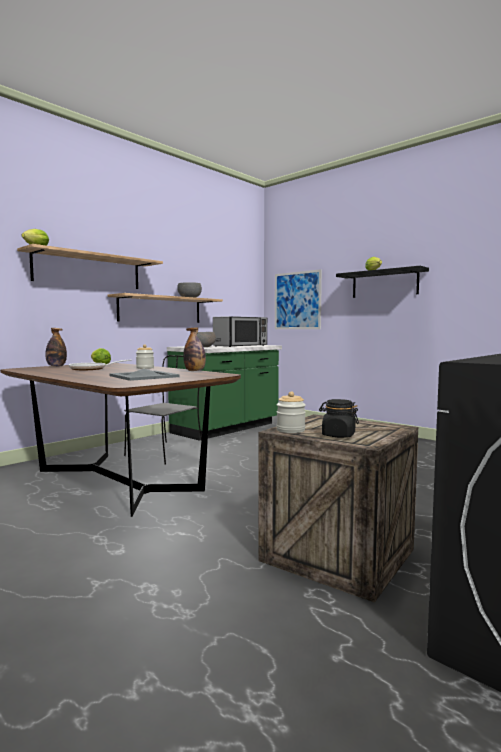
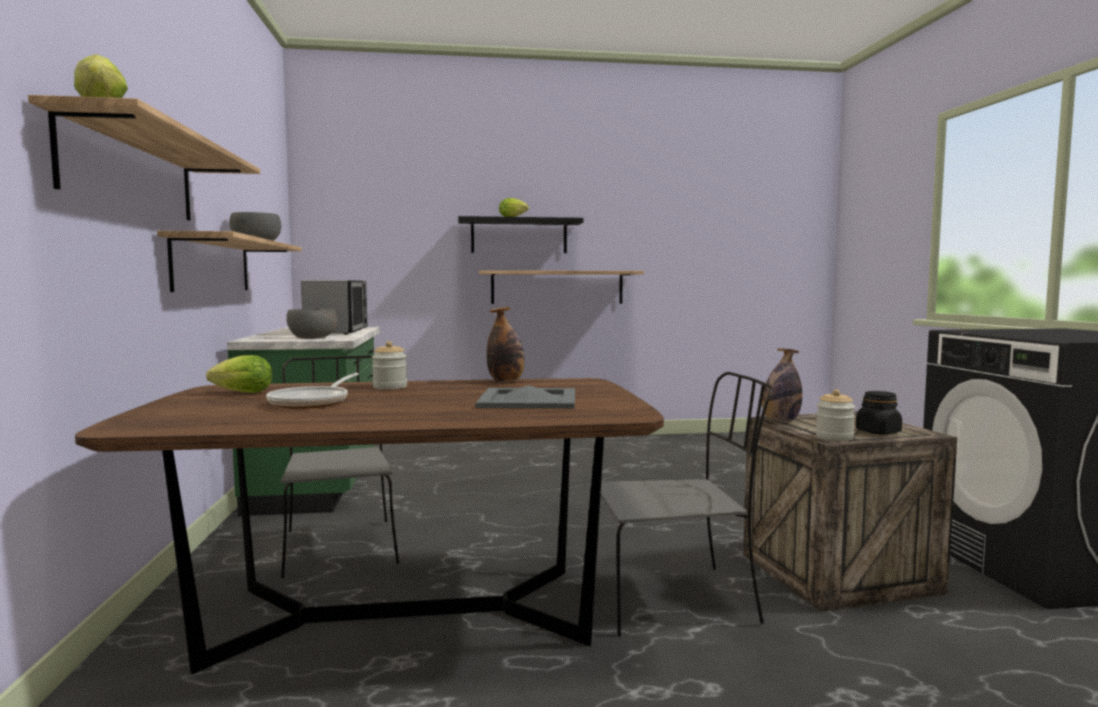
camera: 50 degrees left, 0 degrees up
(56, 366) = (166, 408): bottle -> bottle (780, 421)
(212, 520) = (676, 599): none -> grey chair
(297, 300) = (367, 252): picture -> none
(410, 321) = (557, 287): none -> shelf

